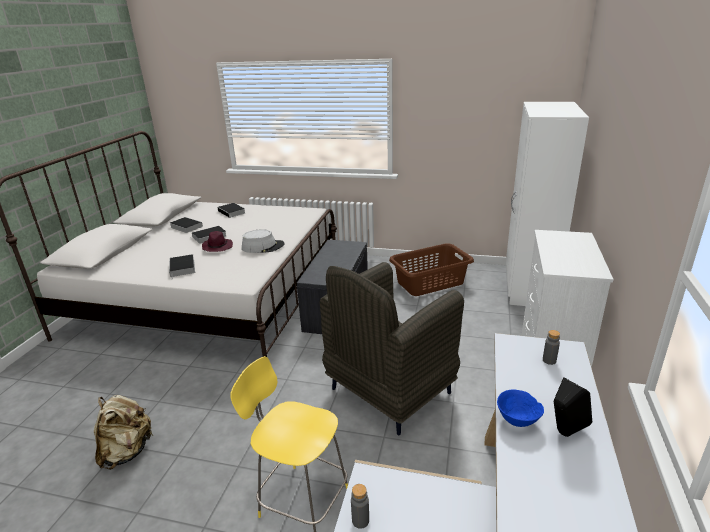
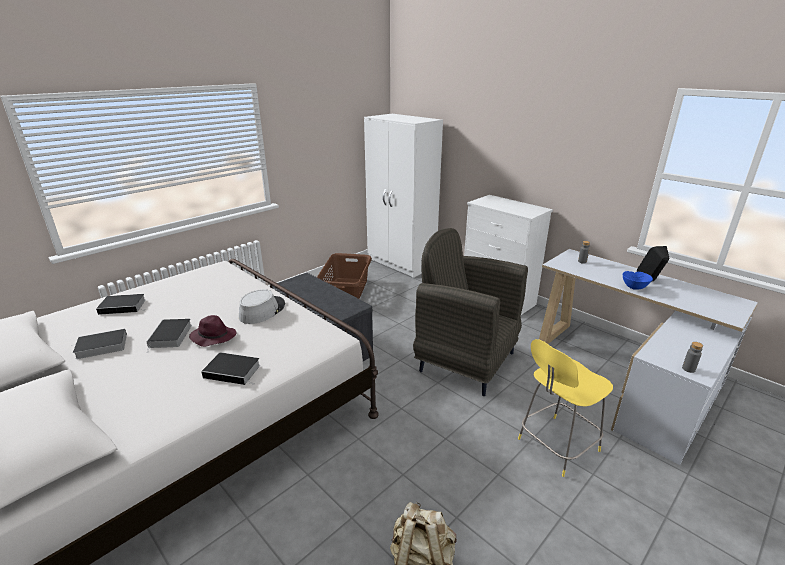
camera: 60 degrees left, 0 degrees up
(389, 392) = (465, 361): grey armchair -> grey armchair turned 135 degrees clockwise

